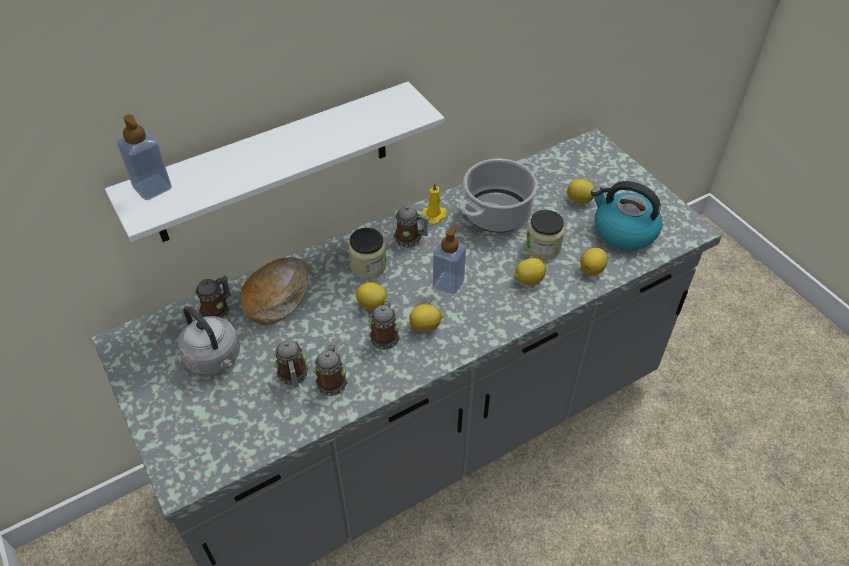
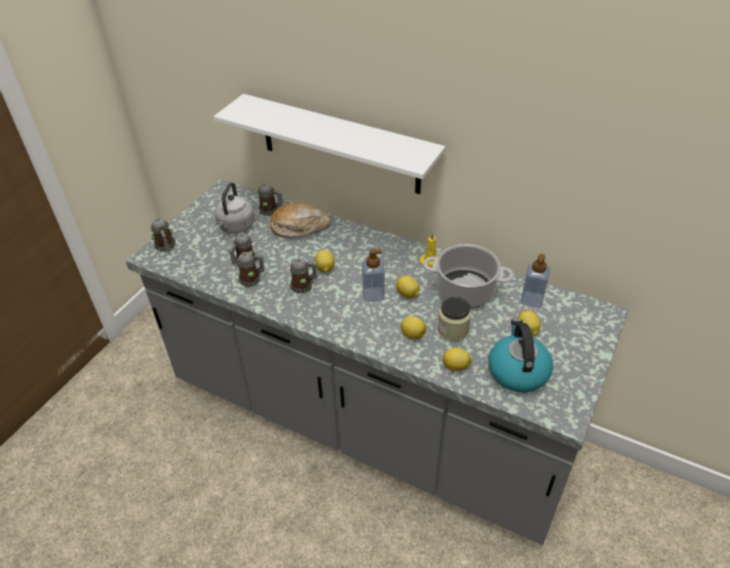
camera: 60 degrees right, 5 degrees down
(152, 187) = (255, 105): soap dispenser -> soap dispenser (531, 300)
(368, 266) = (356, 252): jar -> none
(411, 239) = (398, 260): mug -> mug (166, 247)
(426, 326) = (326, 300): lemon -> lemon (408, 295)

